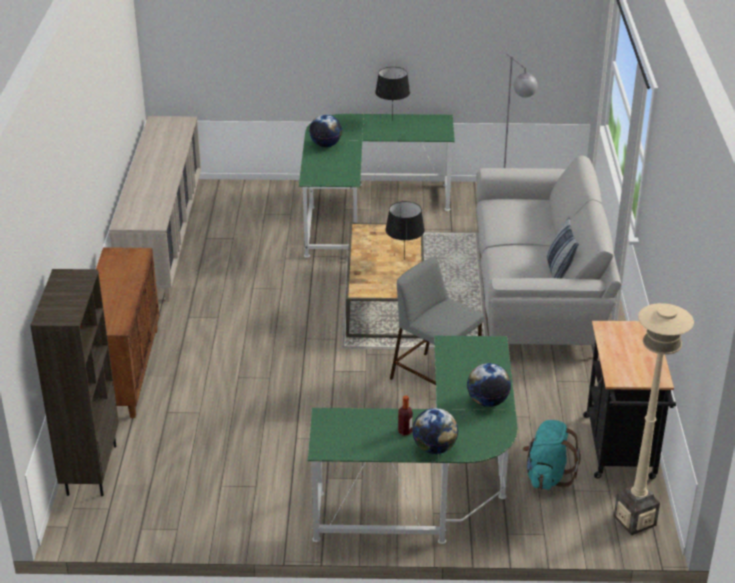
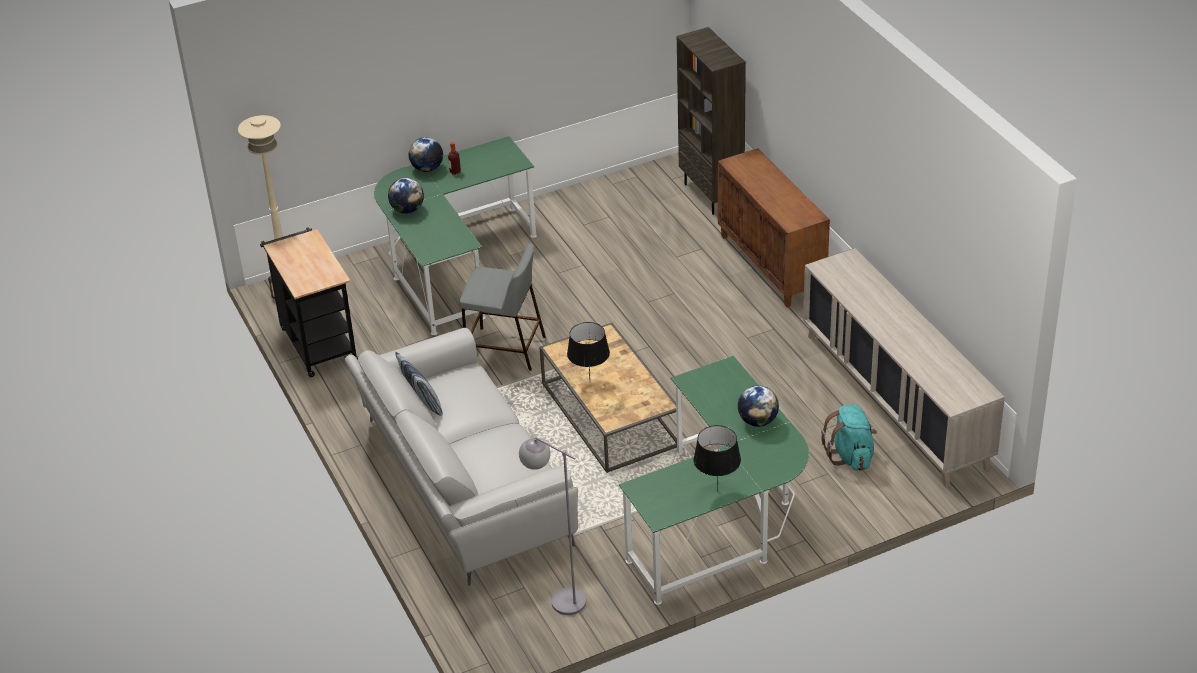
camera: 155 degrees right, 5 degrees up
(547, 476) = (369, 304): turquoise backpack -> turquoise backpack (851, 456)

